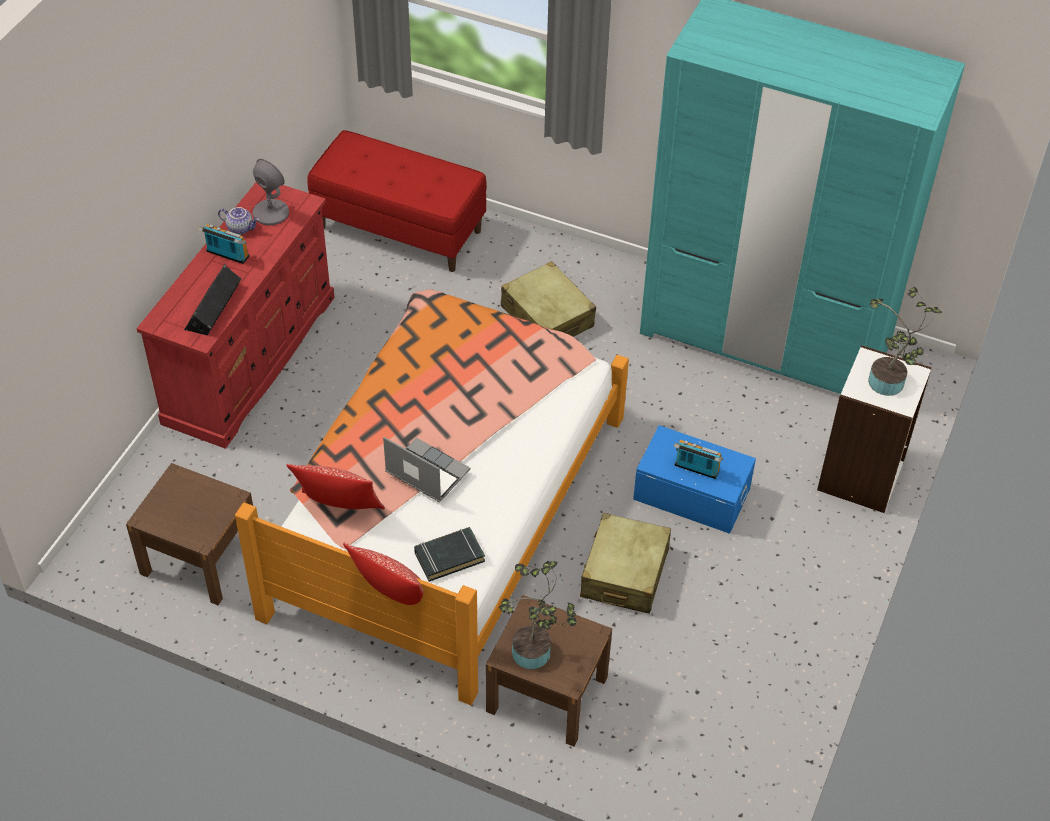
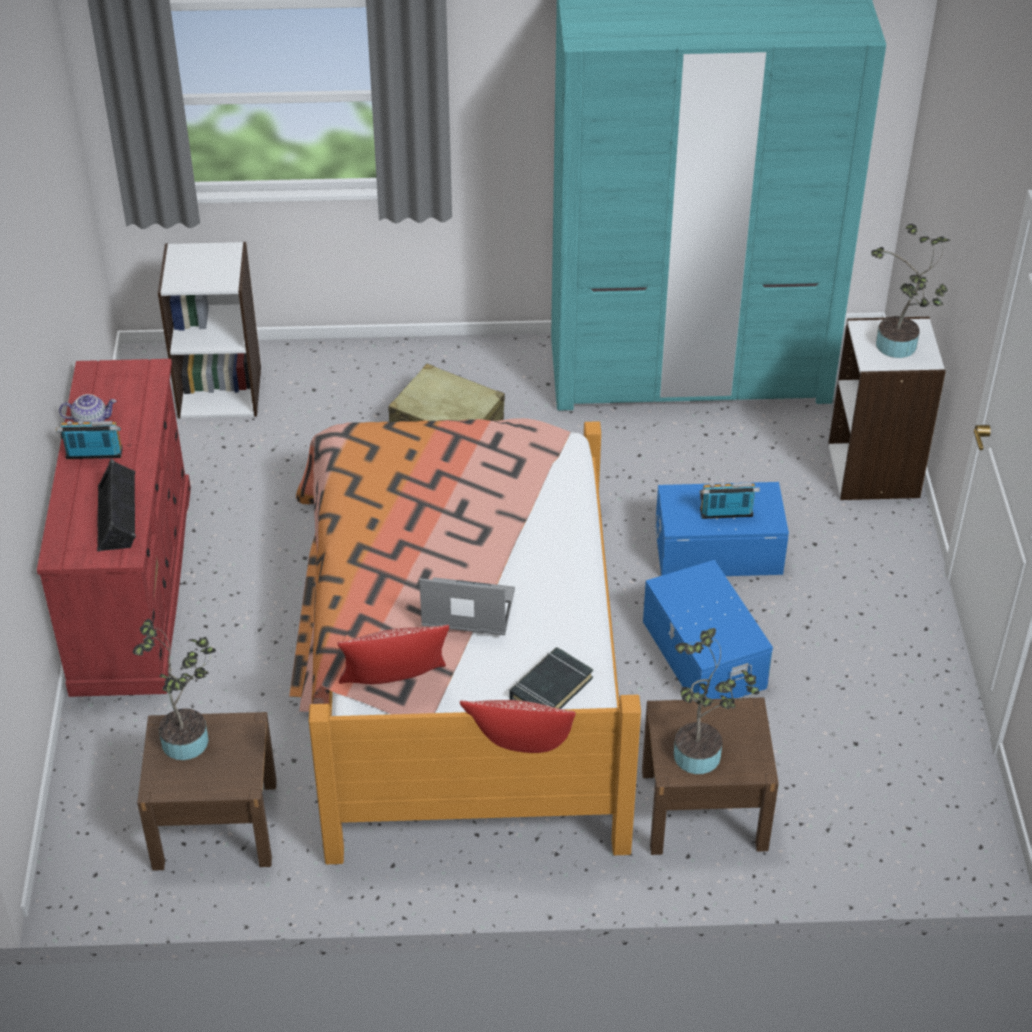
camera: 25 degrees left, 5 degrees down
(187, 490) = (189, 737): none -> potted plant
(270, 213) = (116, 394): grey table lamp -> none
(400, 229) = (220, 391): red bench -> white bookcase
(624, 573) = (702, 655): beige suitcase -> blue storage box

